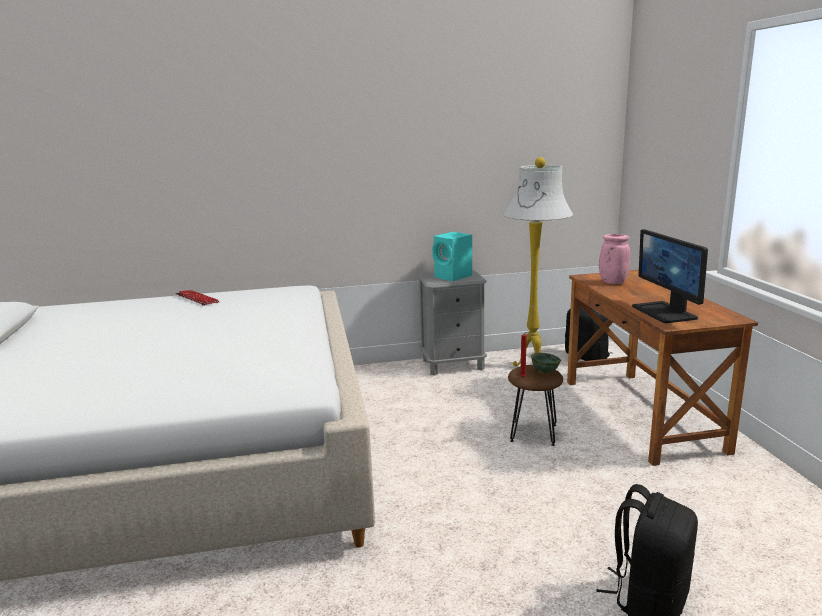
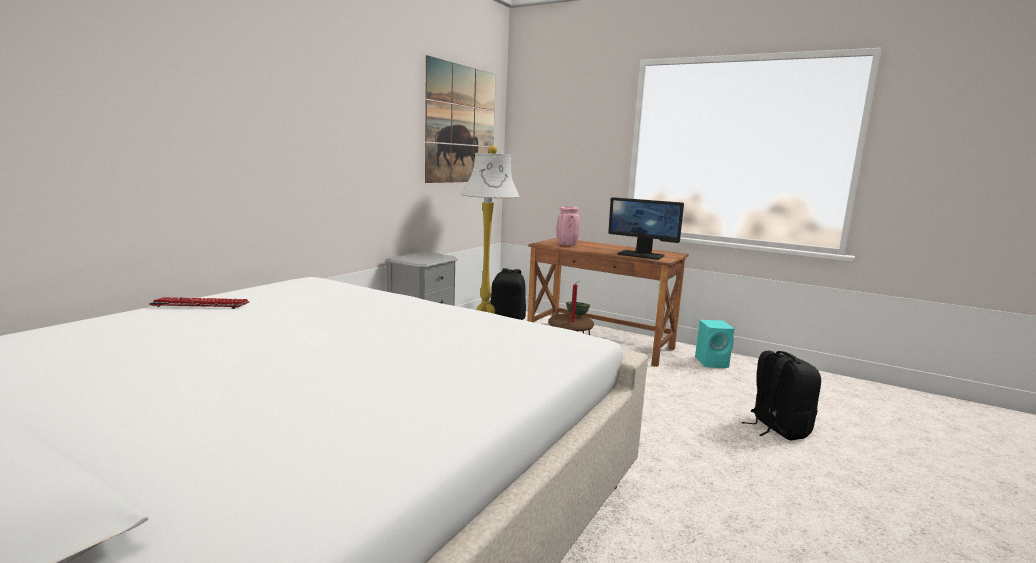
camera: 50 degrees left, 5 degrees down
(453, 277) = (426, 257): turquoise speaker -> turquoise speaker (713, 362)
(536, 130) = (461, 125): none -> picture

